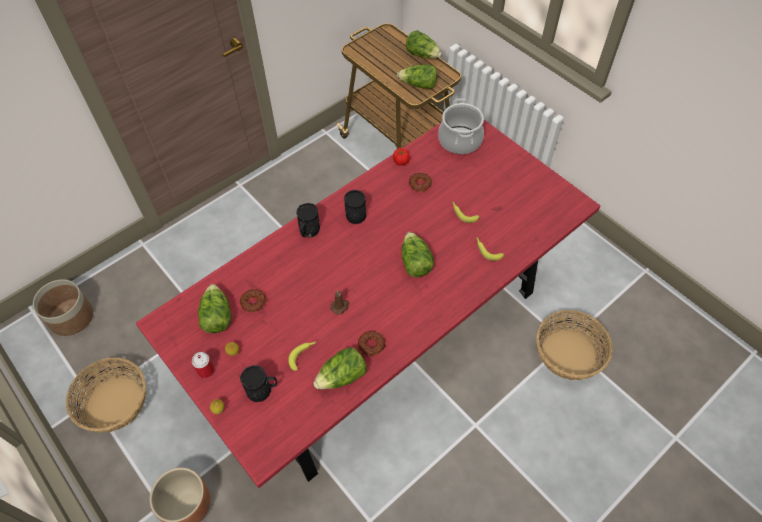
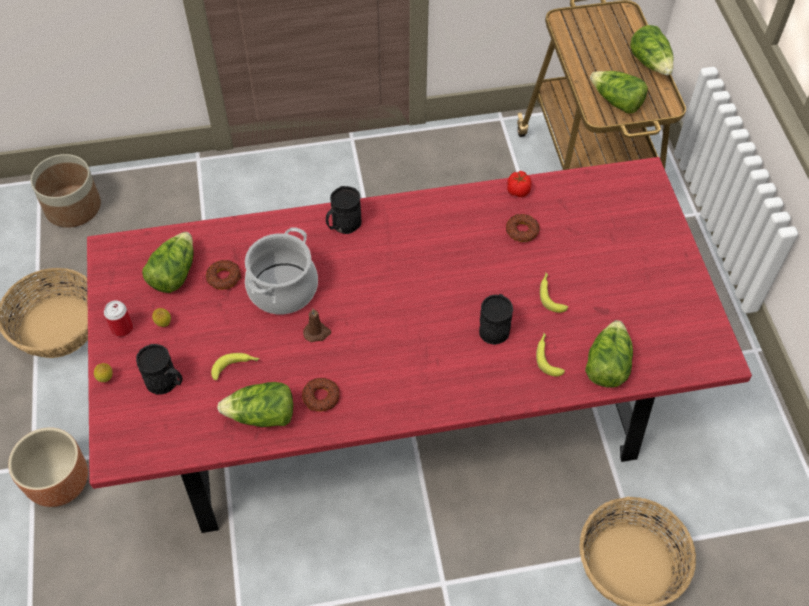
camera: 30 degrees right, 0 degrees up
(355, 213) = (414, 229): black mug -> black mug (494, 327)
(415, 262) = (444, 325): lettuce -> lettuce (606, 364)
(460, 140) = (616, 199): cooking pot -> cooking pot (283, 289)

